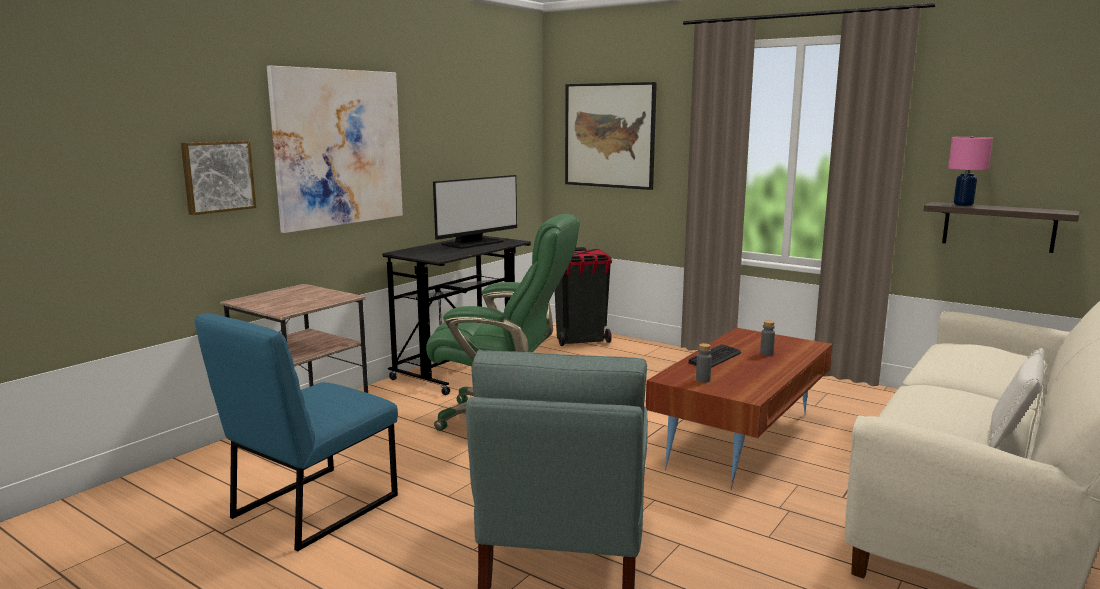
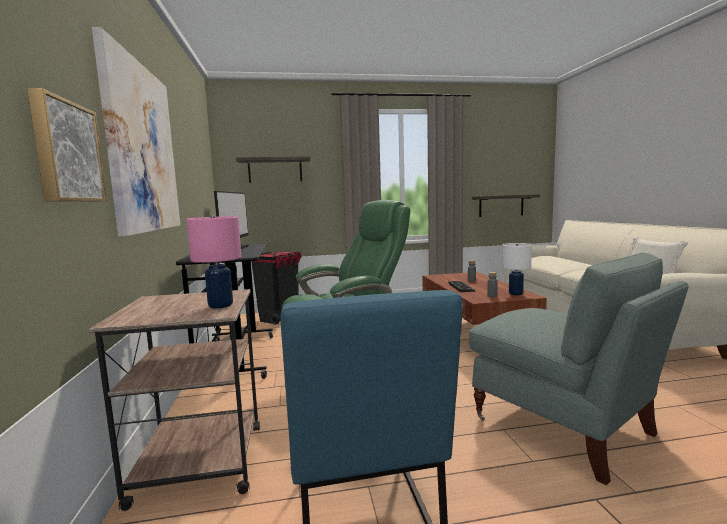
camera: 45 degrees left, 5 degrees down
(609, 135) = (275, 170): picture -> shelf
(740, 388) = (515, 294): none -> white table lamp
(962, 205) = (490, 195): pink table lamp -> pink table lamp (219, 306)

